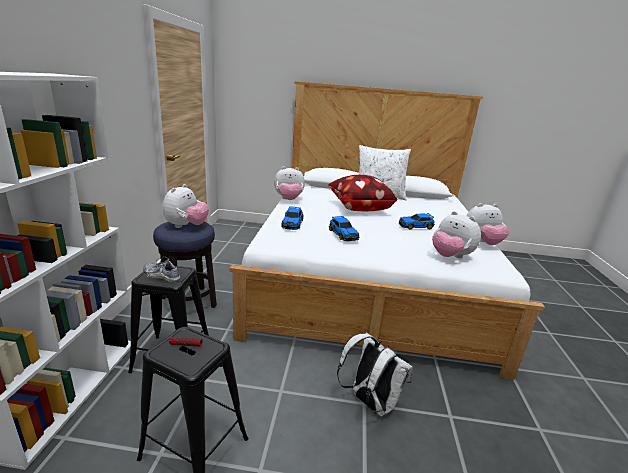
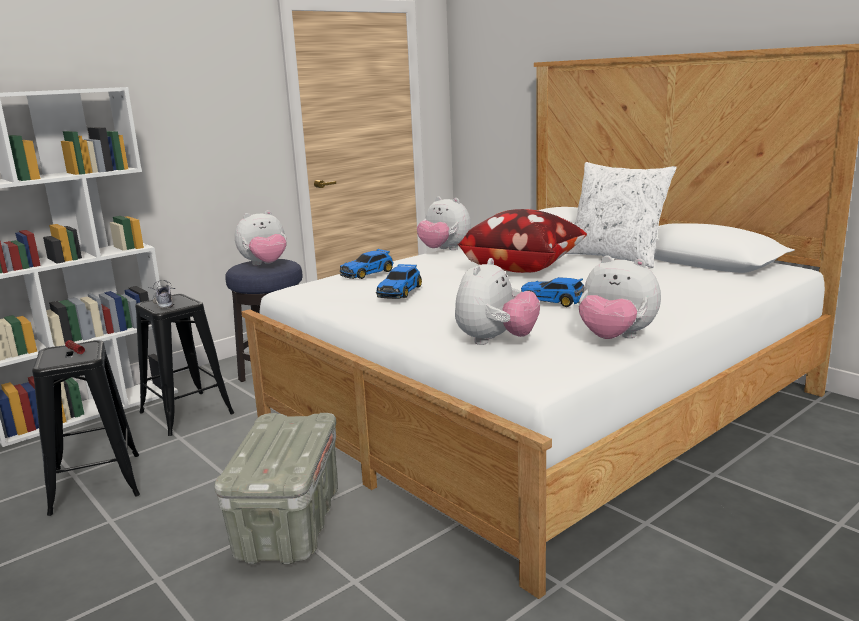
camera: 45 degrees right, 5 degrees down
(369, 402) = (288, 523): white backpack -> grey storage box
(450, 256) = (495, 341): plush toy -> plush toy turned 150 degrees counterclockwise

